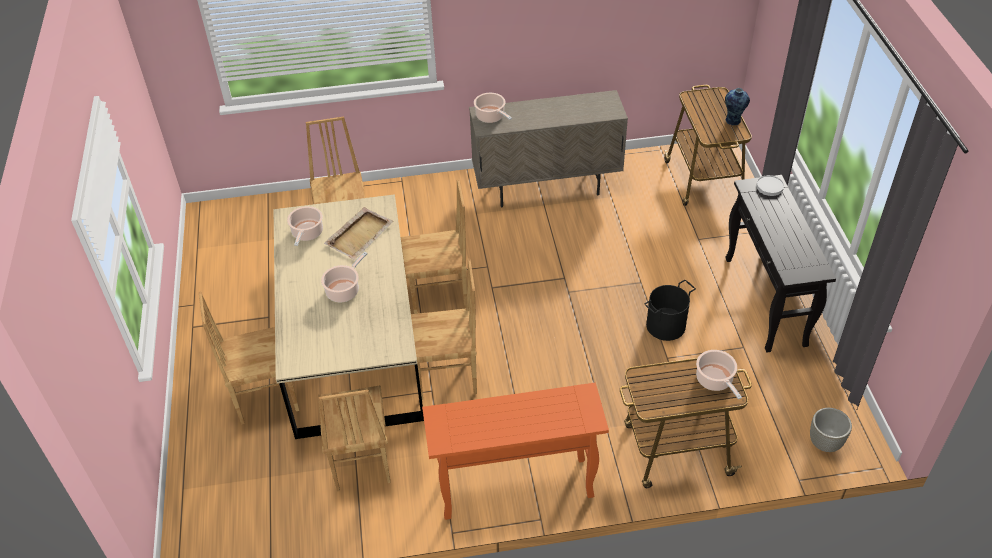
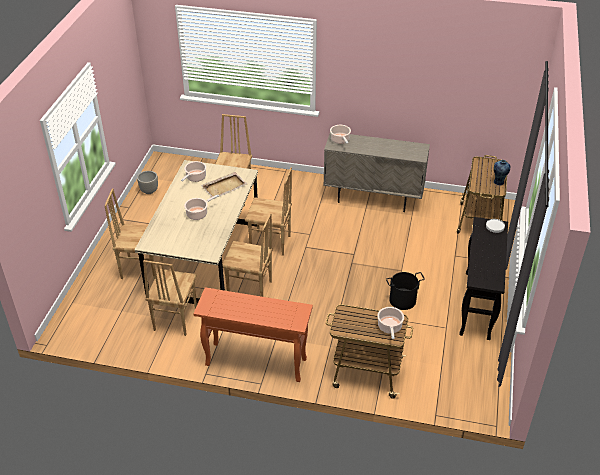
camera: 20 degrees right, 5 degrees down
(824, 443) = (466, 399): grey planter -> grey planter (149, 191)

